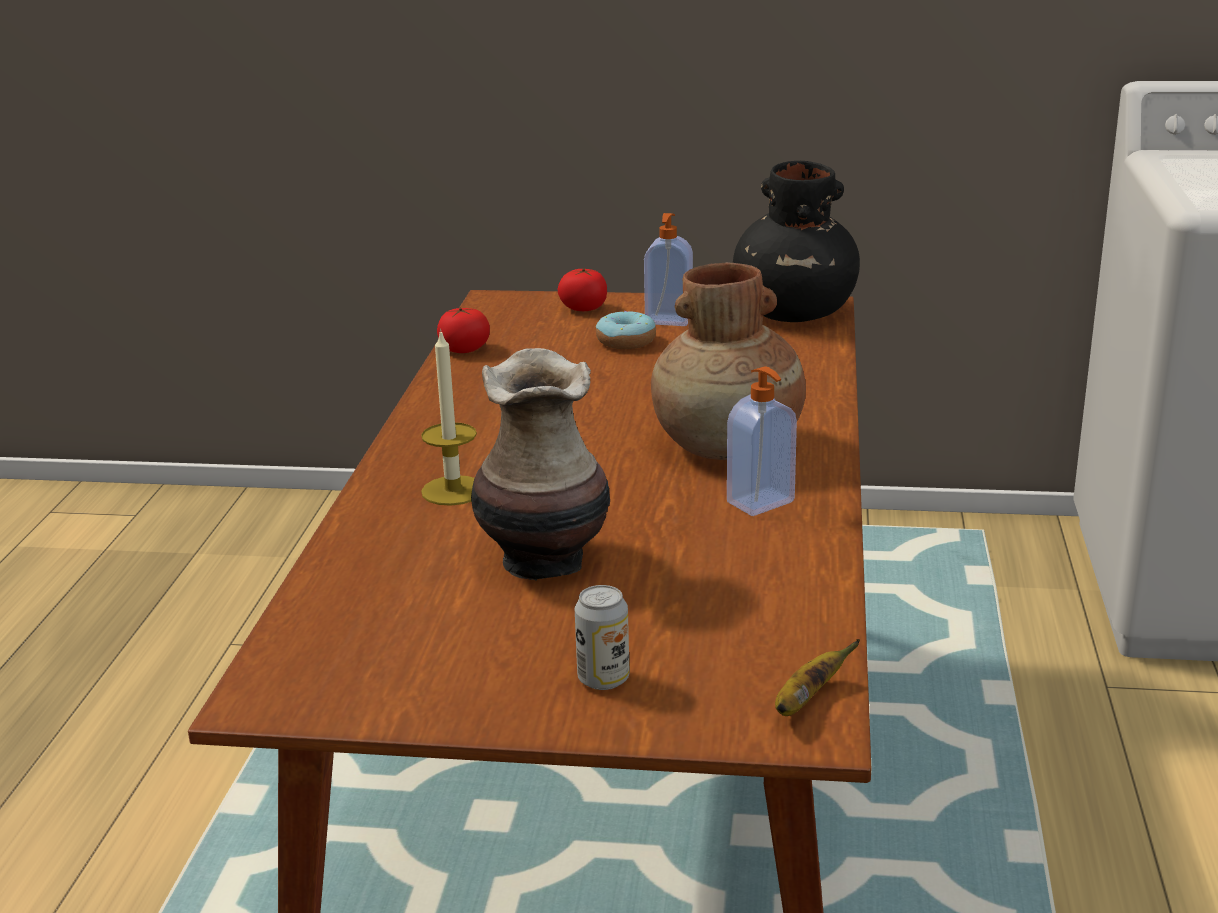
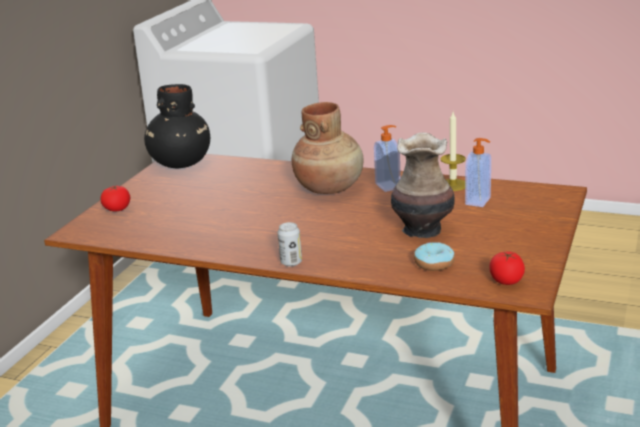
camera: 75 degrees left, 0 degrees up
(453, 491) = (339, 248): candle -> candle (453, 185)
(464, 349) = (149, 242): tomato -> tomato (506, 280)
(603, 679) = (524, 223): can -> can (291, 262)
(626, 341) = (179, 201): donut -> donut (434, 263)
(668, 321) = (160, 190): soap dispenser -> soap dispenser (479, 201)
(806, 701) = (545, 191): banana -> none

